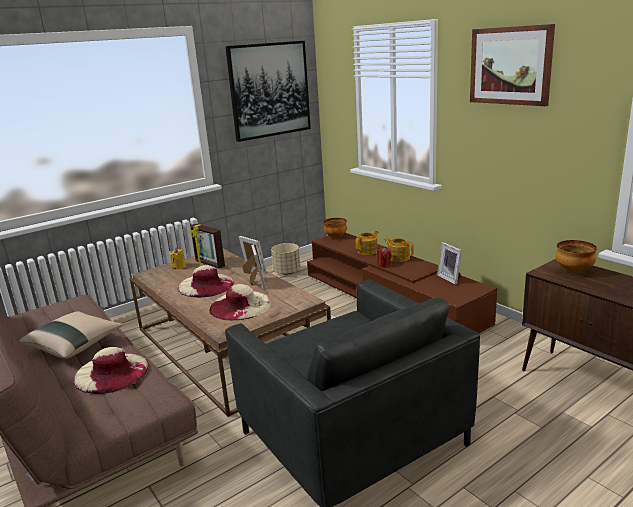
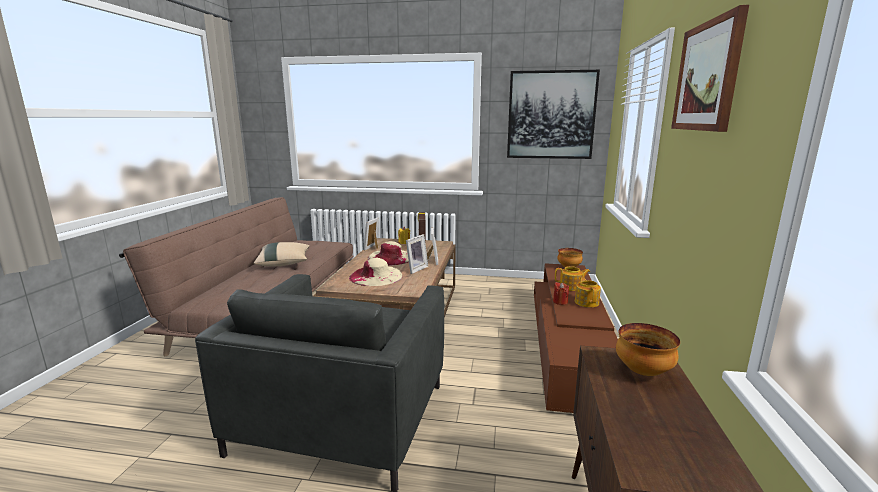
camera: 45 degrees right, 5 degrees down
(111, 372) = (263, 282): beige hat -> none
(287, 272) = (525, 287): beige planter -> none
(451, 278) = (602, 340): picture frame -> picture frame (373, 247)

